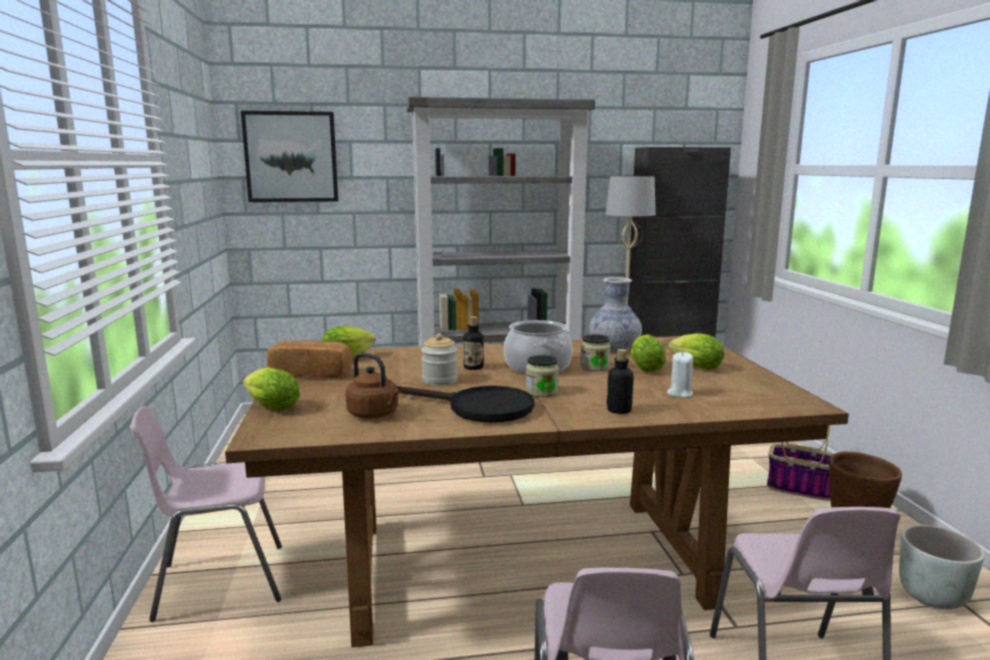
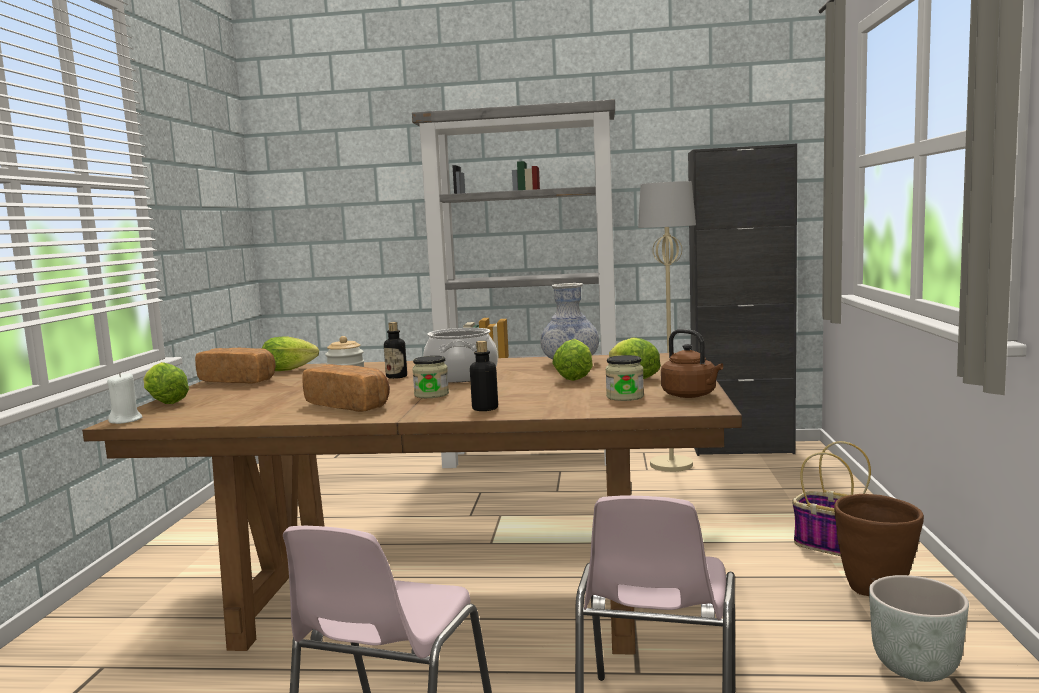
camera: 15 degrees right, 5 degrees down
(219, 582) = (151, 588): pink chair -> none
(291, 157) = (317, 184): picture -> none
(375, 414) = (246, 408): brown kettle -> brown kettle (691, 395)
(479, 408) = (349, 405): black frying pan -> bread
(594, 367) = (521, 377): jar -> jar (625, 397)
(679, 393) = (574, 397): white candle -> white candle (126, 420)

